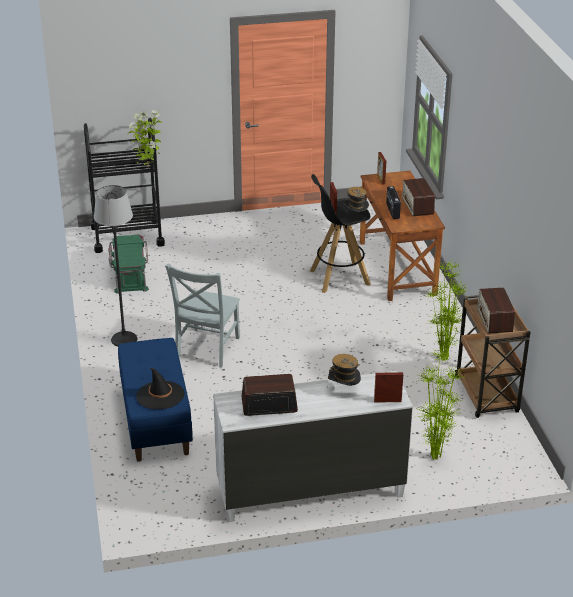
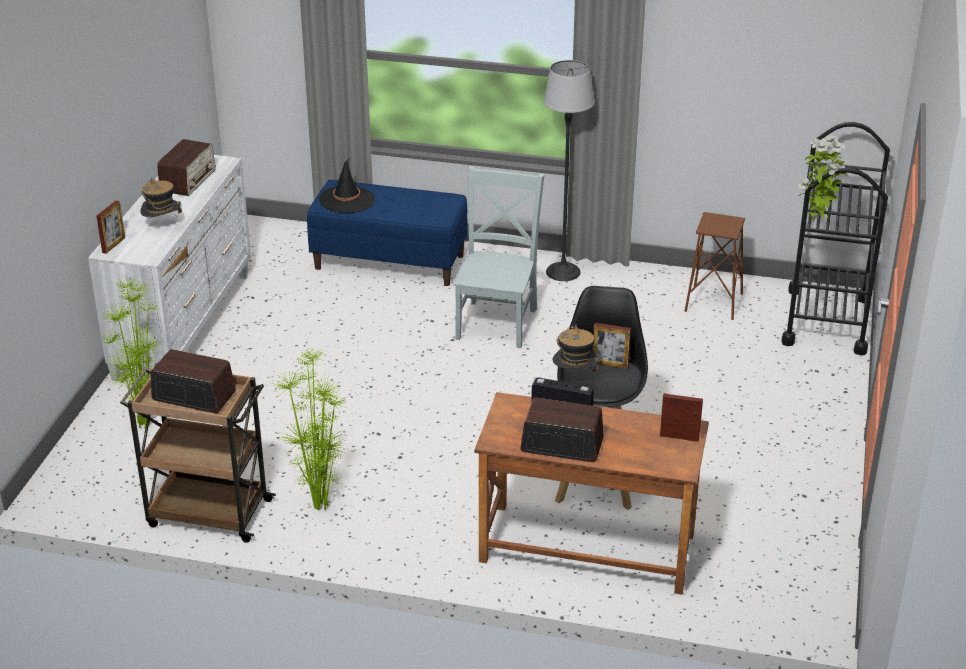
camera: 115 degrees right, 0 degrees up
(129, 275) = (713, 303): green storage box -> brown stool
(206, 349) = (497, 321): grey chair -> grey chair turned 60 degrees clockwise

